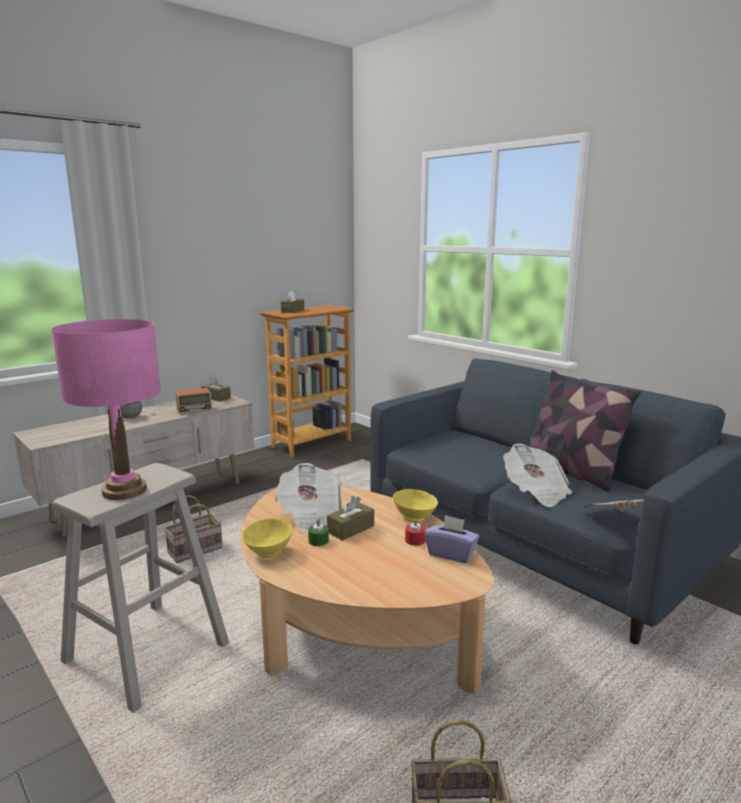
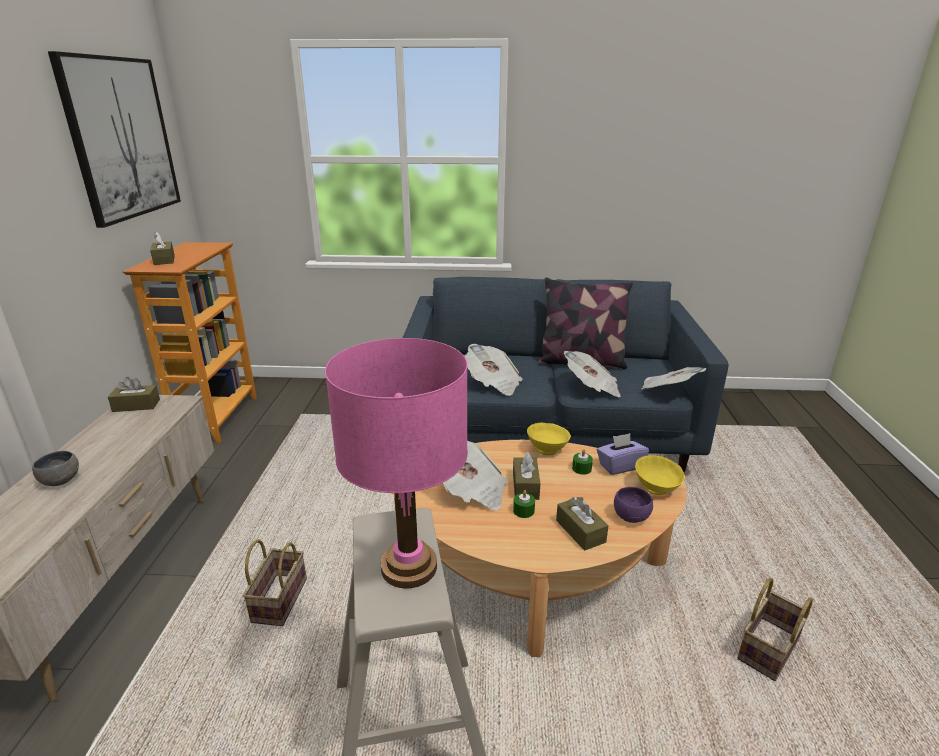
camera: 45 degrees left, 10 degrees up
(175, 409) = (109, 442): radio -> none
(267, 552) = (508, 547): yellow bowl -> yellow bowl (656, 489)
(291, 225) = (121, 138): none -> picture
(329, 571) = (580, 531): none -> brown tissue box
(385, 584) = (630, 516): none -> purple bowl
(415, 540) = (581, 468): red candle -> green candle
(453, 459) = (493, 383): none -> newspaper

